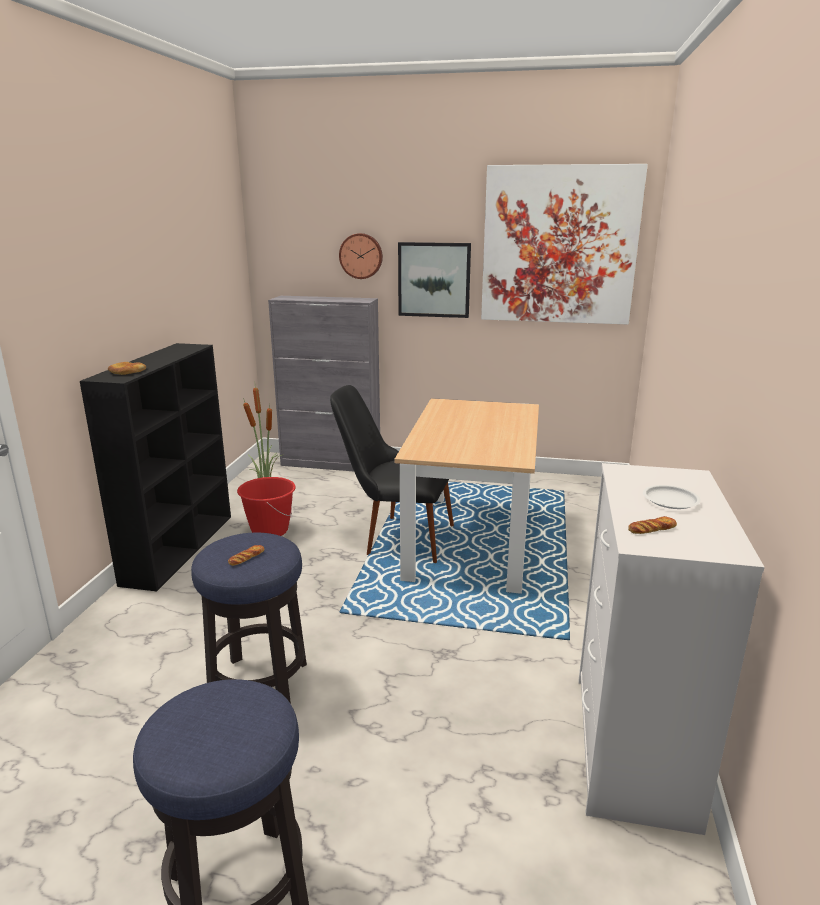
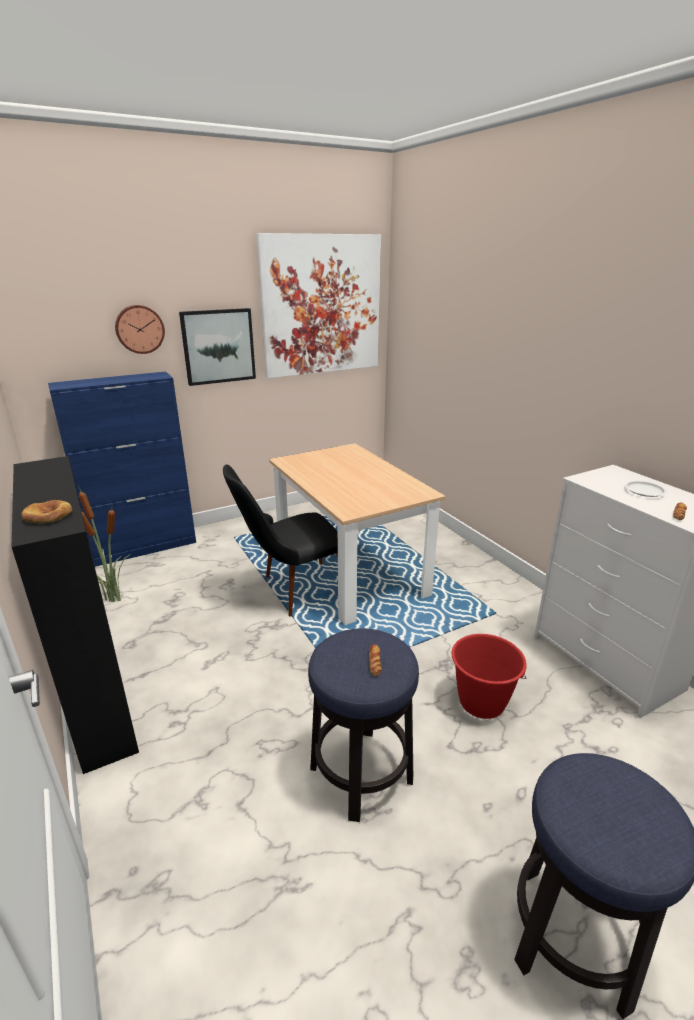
camera: 40 degrees left, 5 degrees up
(269, 531) = (173, 635): red bucket -> red bucket (481, 702)
(331, 463) = (144, 547): grey cabinet -> blue cabinet

